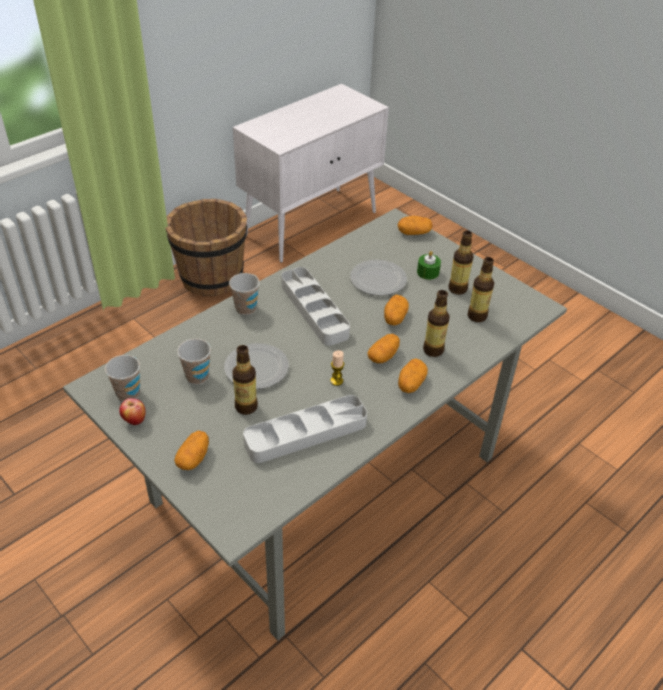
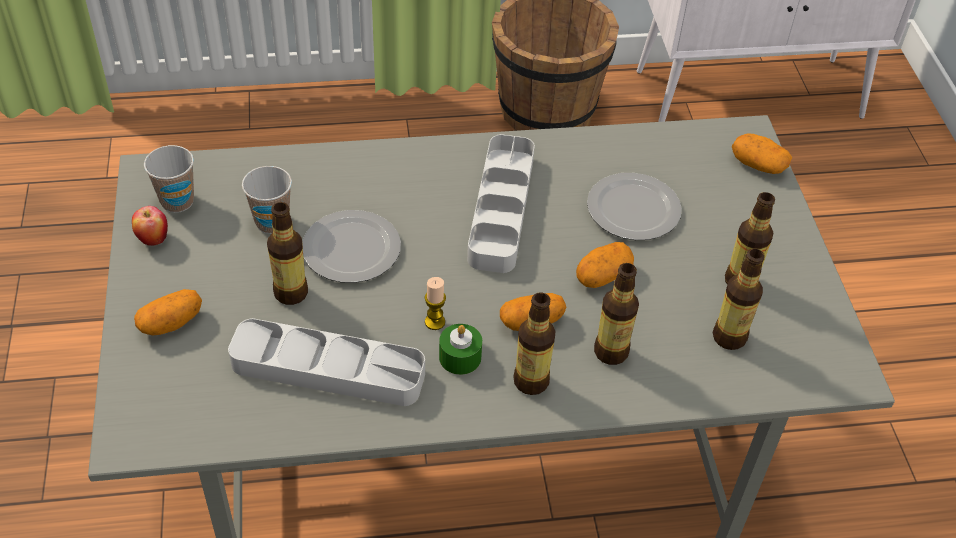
camera: 35 degrees right, 5 degrees up
(245, 308) = (415, 163): cup -> none
(411, 383) = (531, 381): potato -> bottle
(428, 272) = (719, 234): green candle -> green candle (460, 357)

